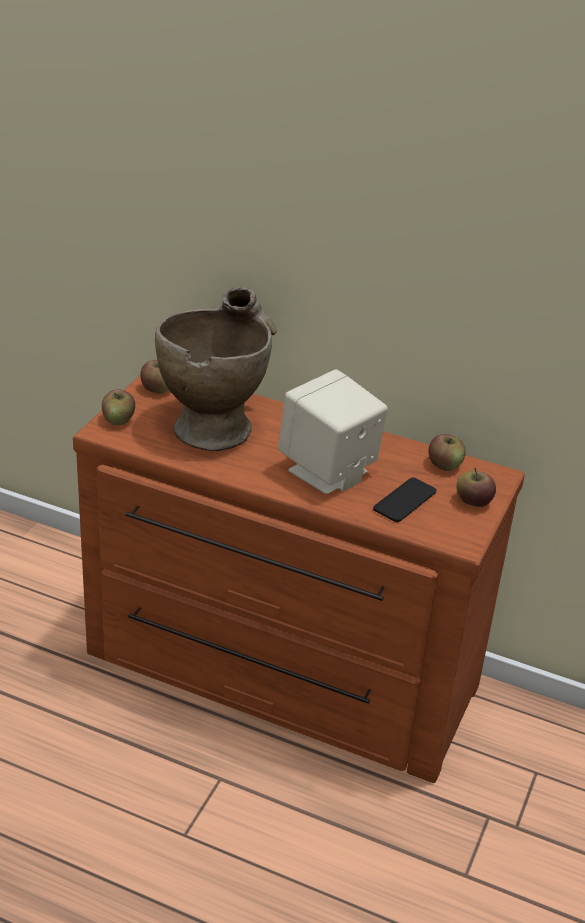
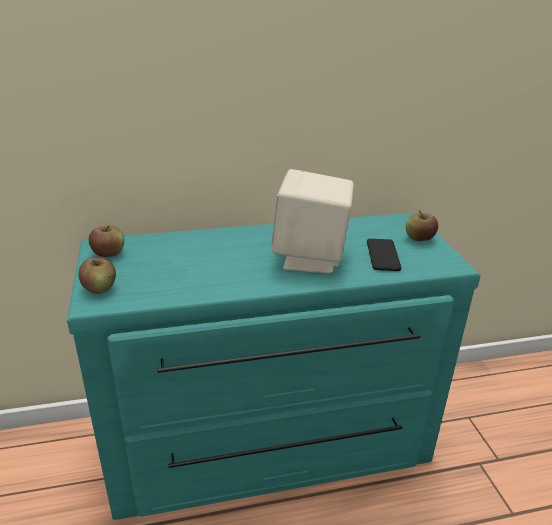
camera: 35 degrees left, 5 degrees down
(216, 423) = (187, 259): beige vase -> none
(278, 675) = (271, 447): brown dresser -> turquoise dresser
(444, 465) = (371, 225): apple -> none

